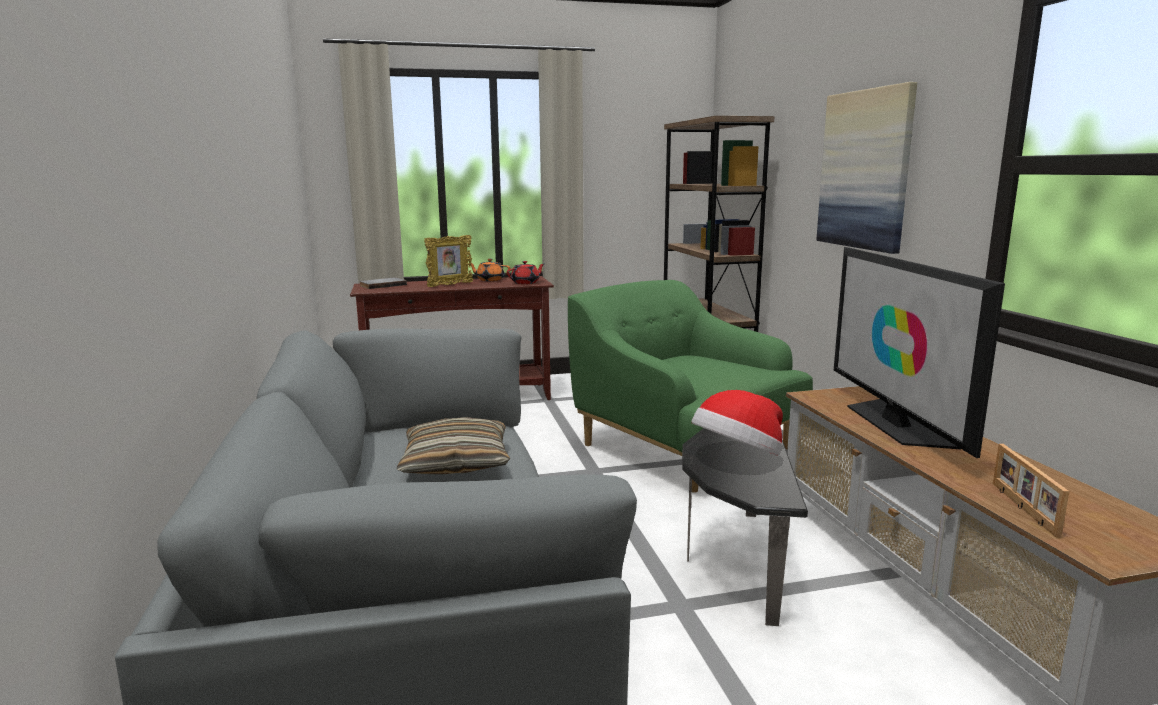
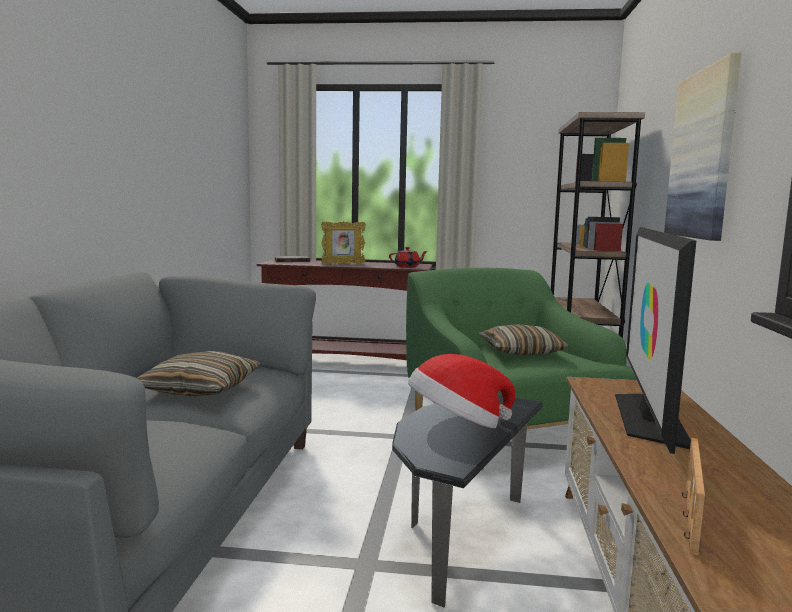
camera: 20 degrees right, 5 degrees down
(489, 280) = (382, 263): orange teapot -> none
(702, 368) = (521, 351): none -> pillow

